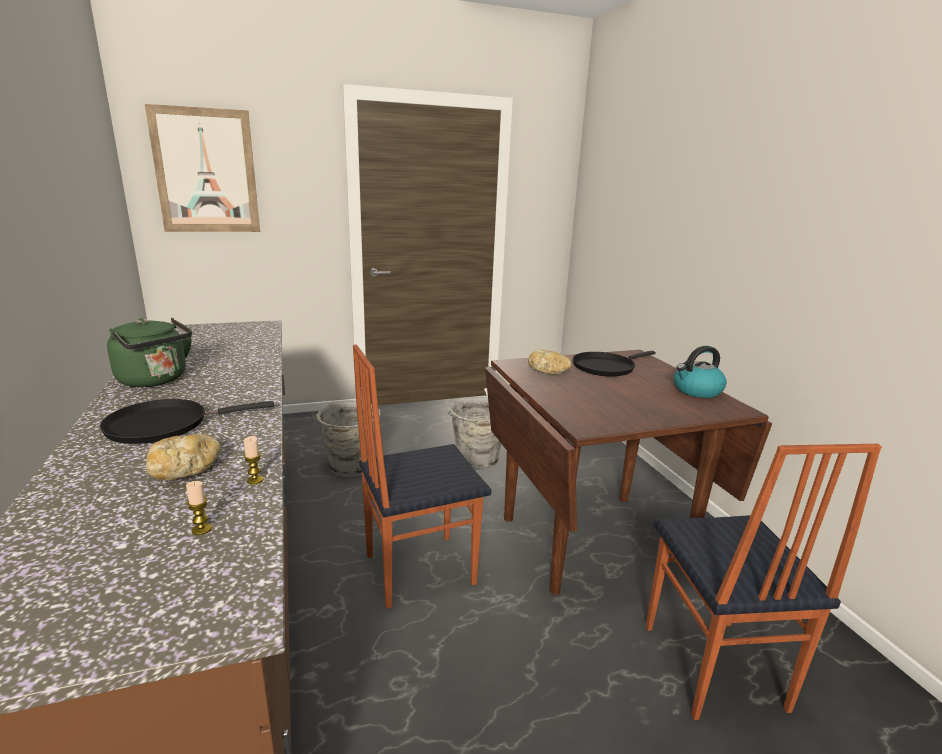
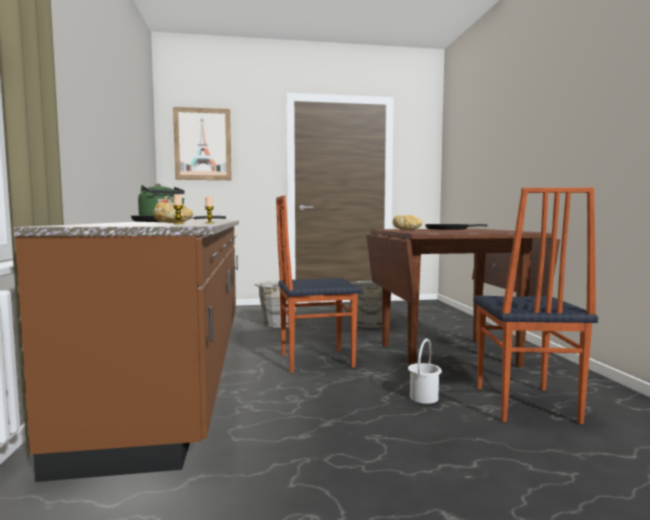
camera: 10 degrees right, 15 degrees down
(582, 663) = (424, 397): none -> white bucket
(696, 391) = (509, 231): kettle -> none

